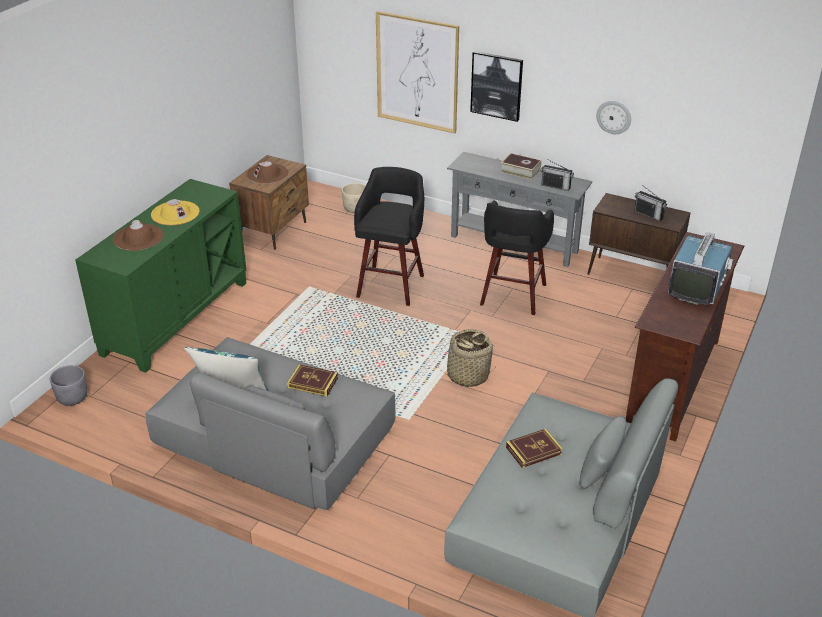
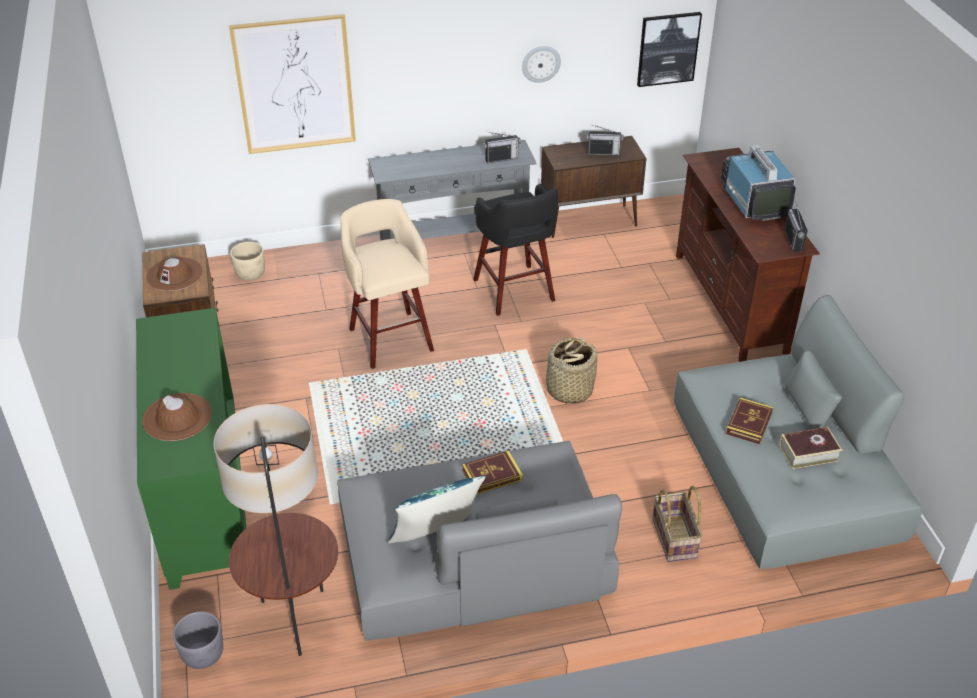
camera: 40 degrees left, 5 degrees up
(136, 410) = (295, 621): none -> floor lamp
(175, 213) = (180, 367): yellow hat -> none
(391, 284) = (390, 337): black stool -> beige stool
(416, 507) = (675, 538): none -> basket
(496, 85) = (400, 70): picture -> picture (668, 48)
(520, 170) = (449, 156): book -> book (808, 452)
(689, 326) = (793, 241): none -> radio

